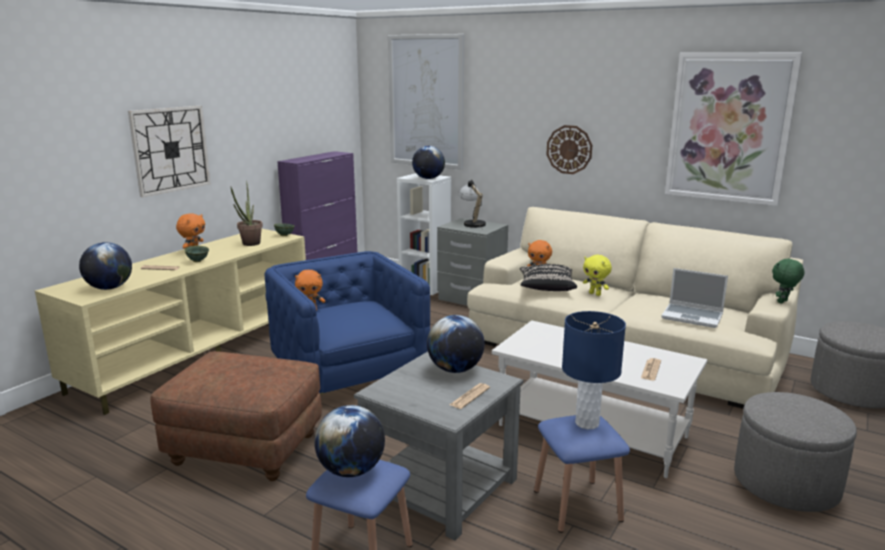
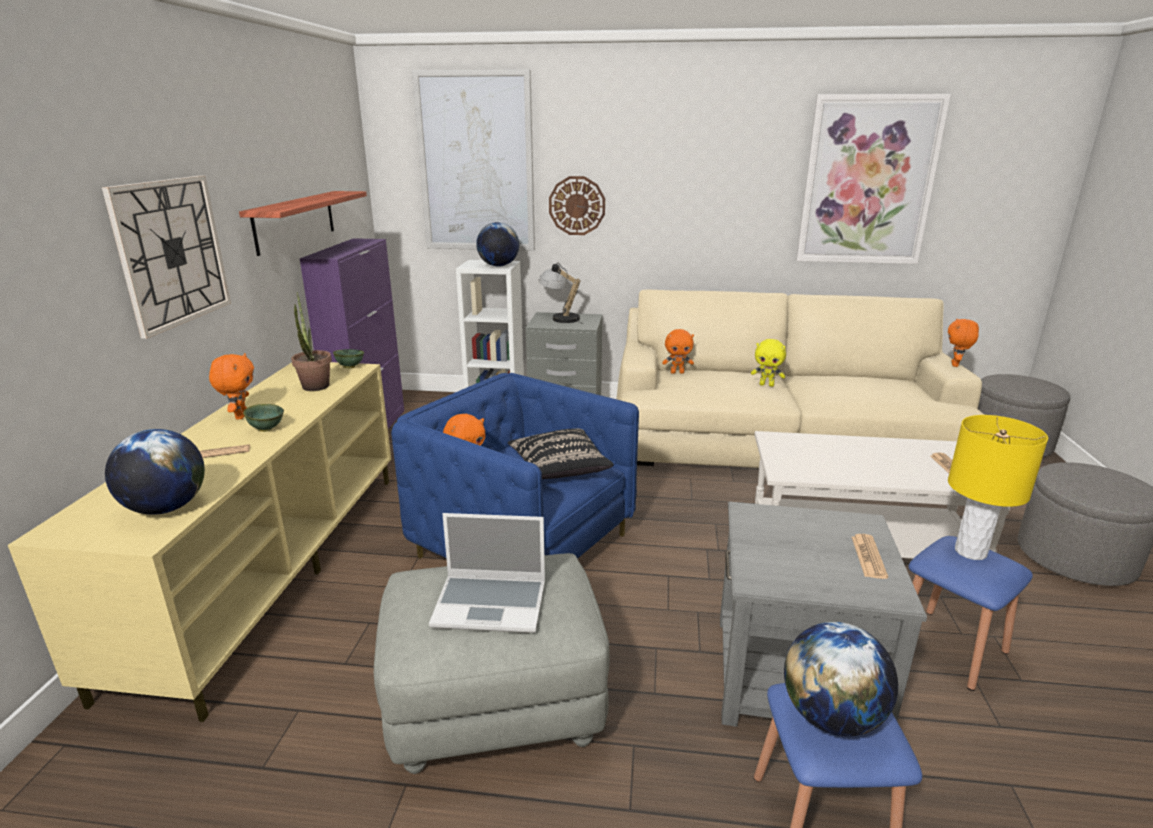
camera: 25 degrees left, 5 degrees up
(244, 449) = (495, 706): brown ottoman -> grey ottoman
(278, 136) = (295, 221): none -> shelf
(455, 370) = (798, 521): globe -> none
(546, 288) = (711, 386): black pillow -> black pillow (559, 469)
(569, 149) = (679, 216): wall clock -> wall clock (577, 205)
(586, 423) = (970, 552): blue table lamp -> yellow table lamp
(693, 316) = (891, 395): laptop -> laptop (492, 604)
(783, 302) = (956, 365): green plush toy -> orange plush toy

